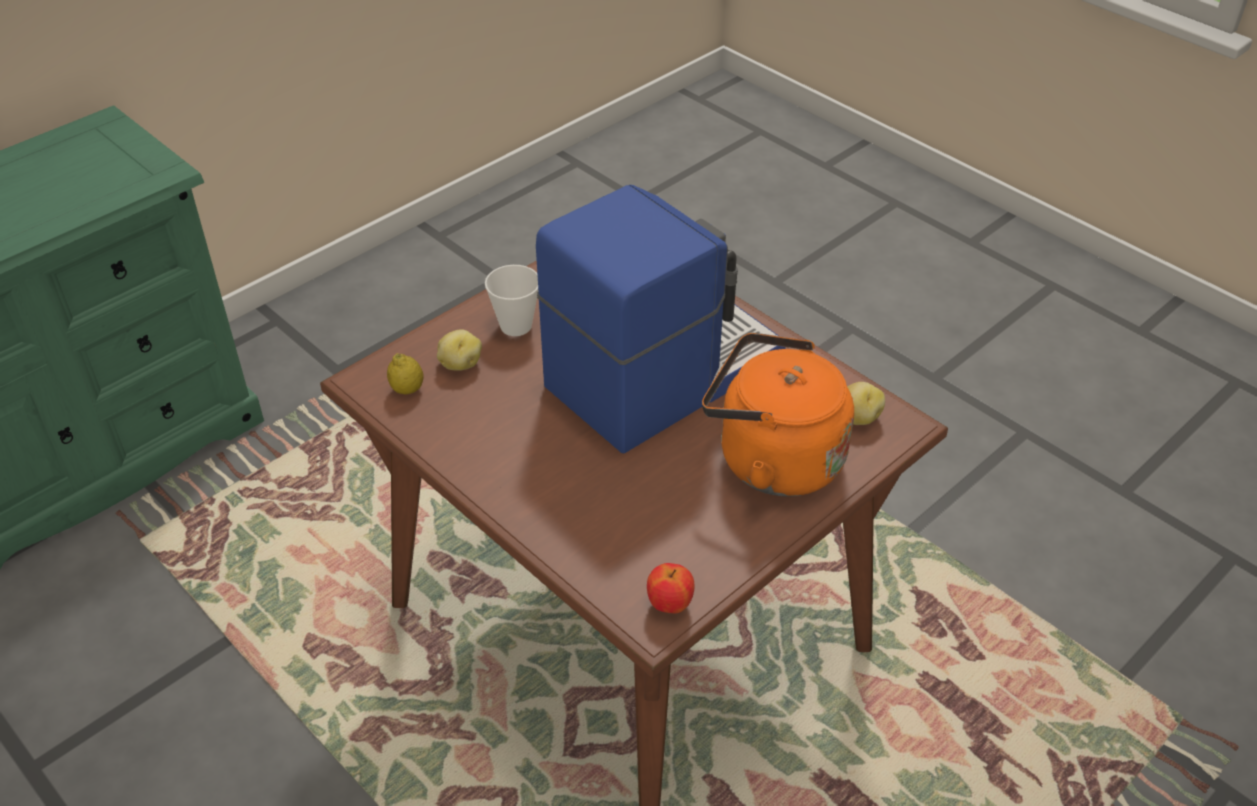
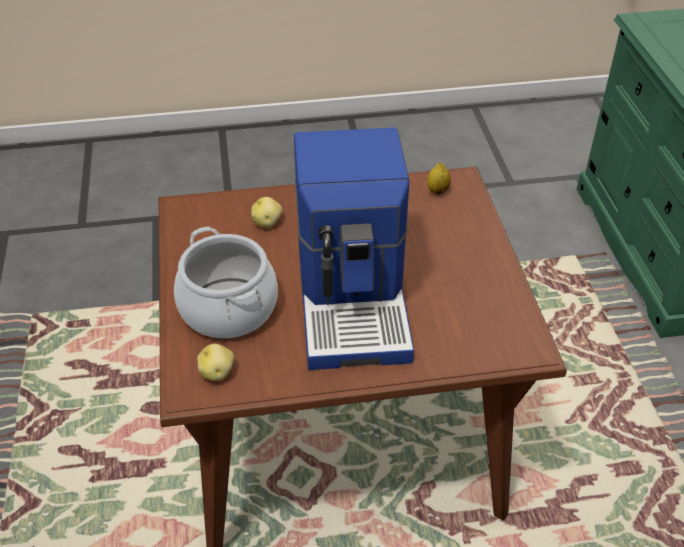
camera: 125 degrees right, 0 degrees up
(460, 364) = (443, 218): potato -> potato (267, 222)
(516, 326) = (462, 256): cup -> none
(669, 605) = (183, 216): apple -> none
(772, 459) = (229, 308): orange kettle -> cooking pot

